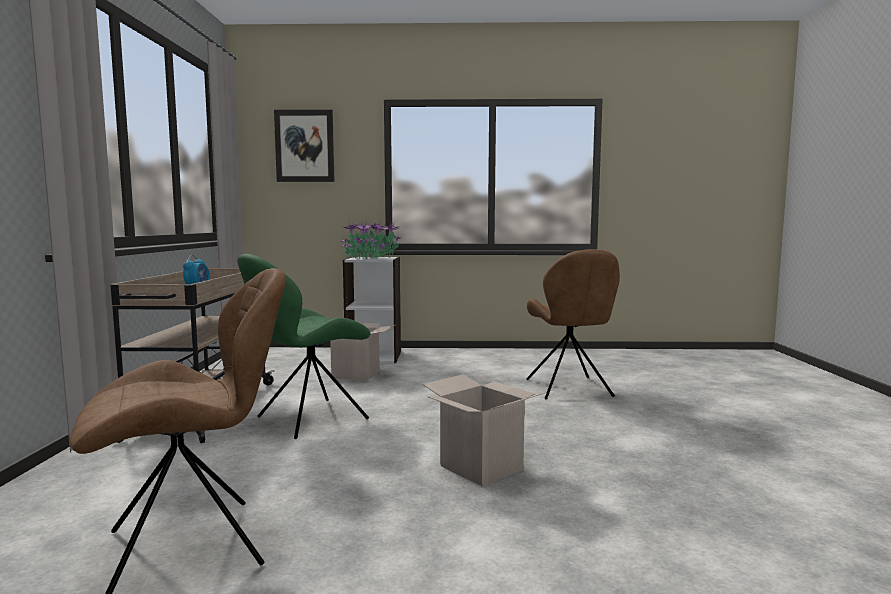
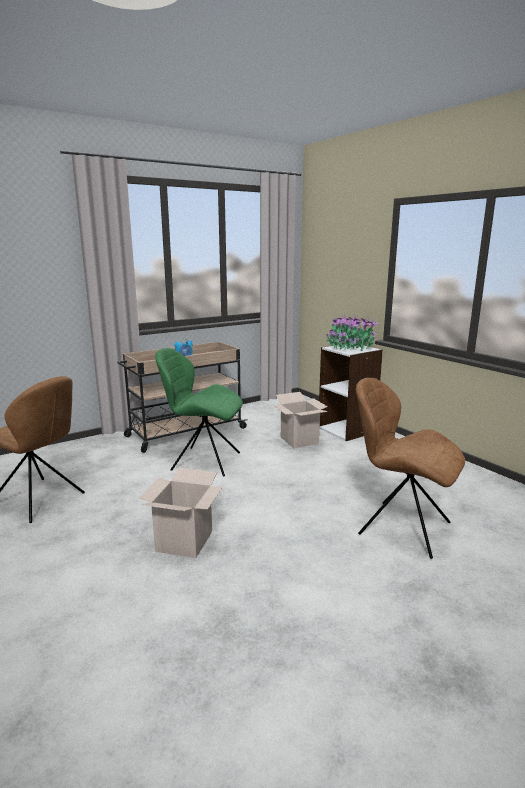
camera: 55 degrees right, 10 degrees up
(304, 146) = (339, 243): picture -> none
(569, 389) = (401, 527): brown chair -> brown chair turned 75 degrees clockwise

